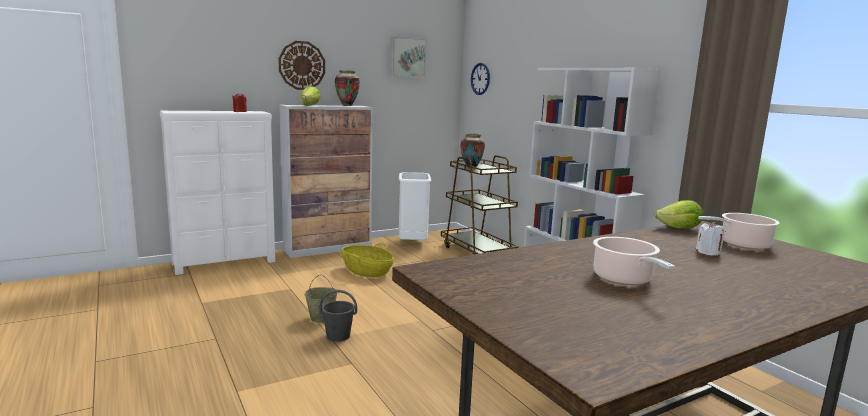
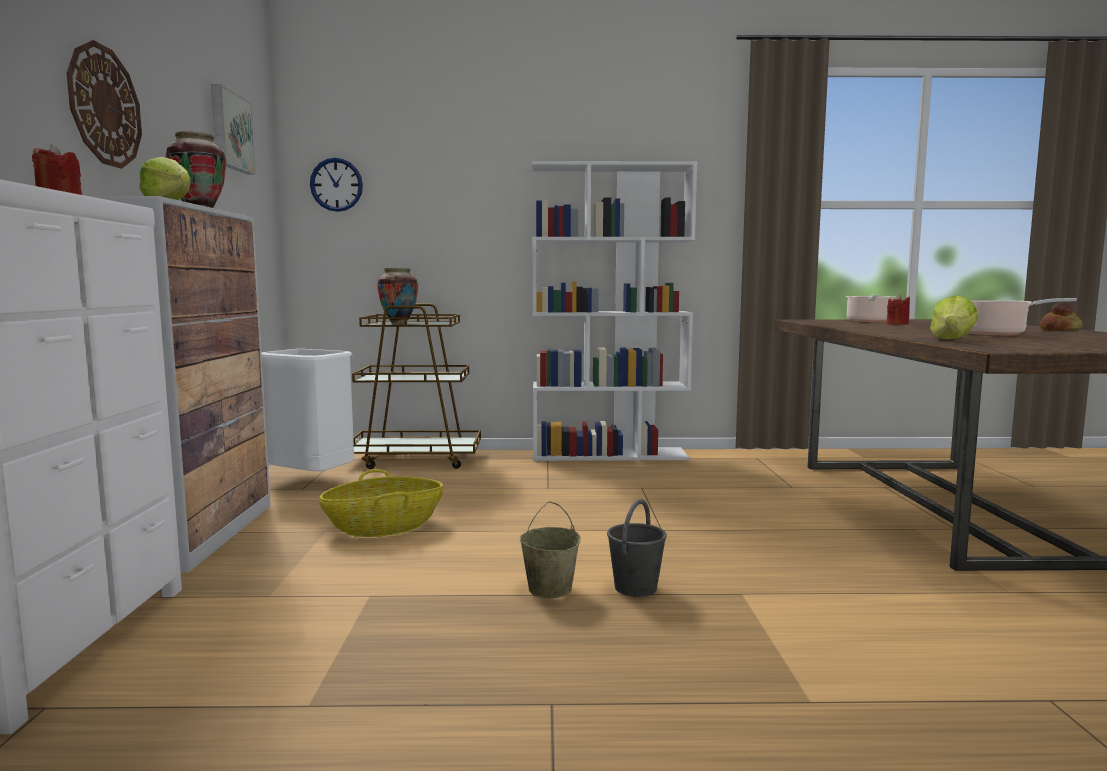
camera: 60 degrees left, 5 degrees down
(679, 228) = (809, 321): lettuce -> lettuce (952, 339)
(708, 252) = (897, 324): white candle -> red candle
(770, 309) = (1060, 330): none -> bread

